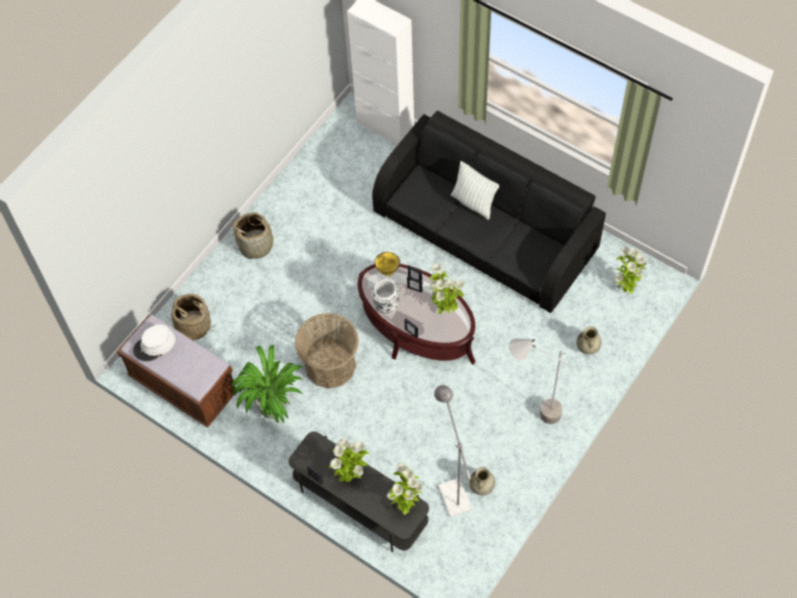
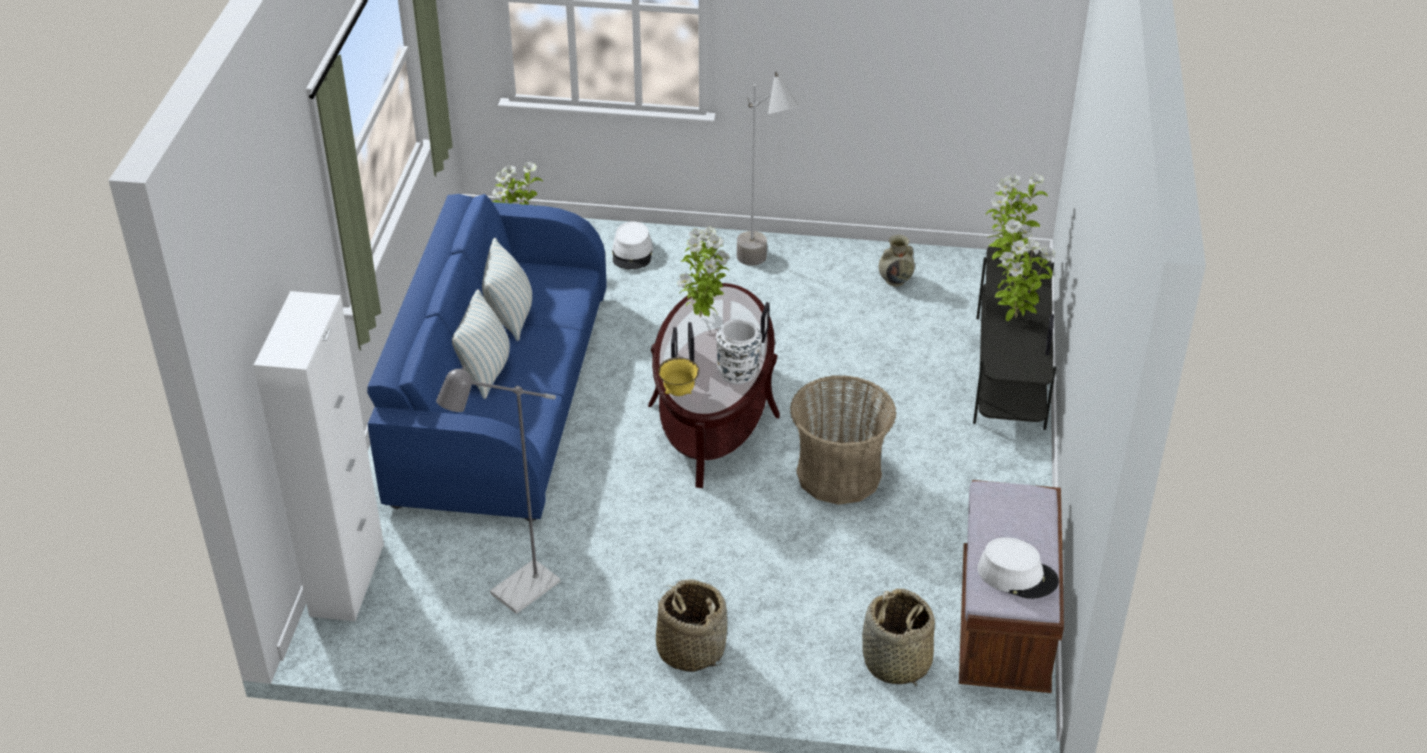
camera: 120 degrees left, 20 degrees down
(272, 407) = (952, 508): potted plant -> none
(452, 491) = (922, 301): grey floor lamp -> grey floor lamp (516, 594)
(486, 231) = (500, 395): black sofa -> blue sofa
(516, 230) = (510, 316): none -> pillow
(588, 348) = (632, 253): beige vase -> white hat

